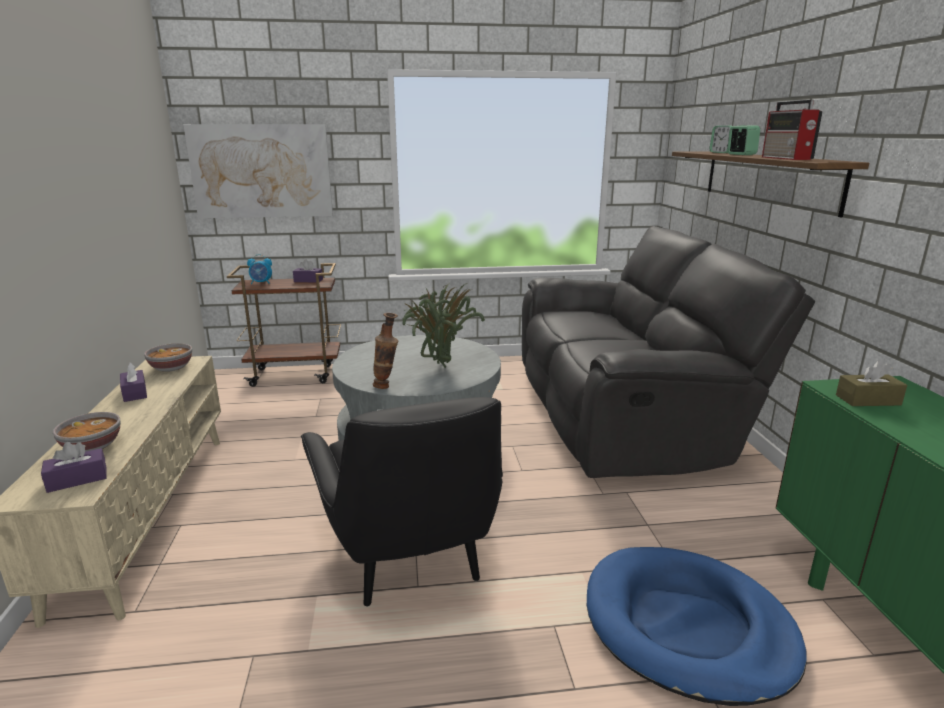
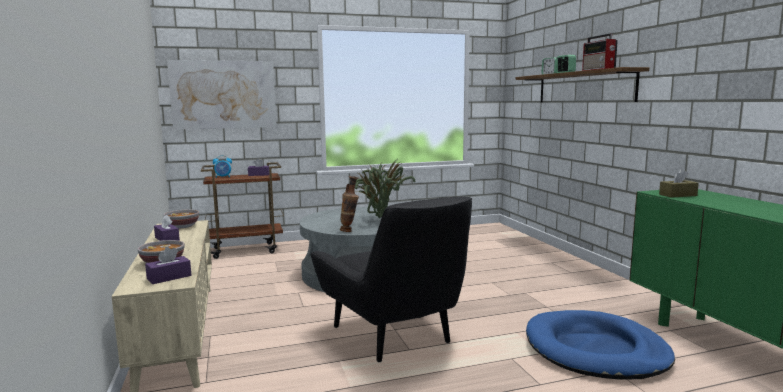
camera: 10 degrees left, 10 degrees down
(624, 416) = (504, 256): grey sofa -> none

